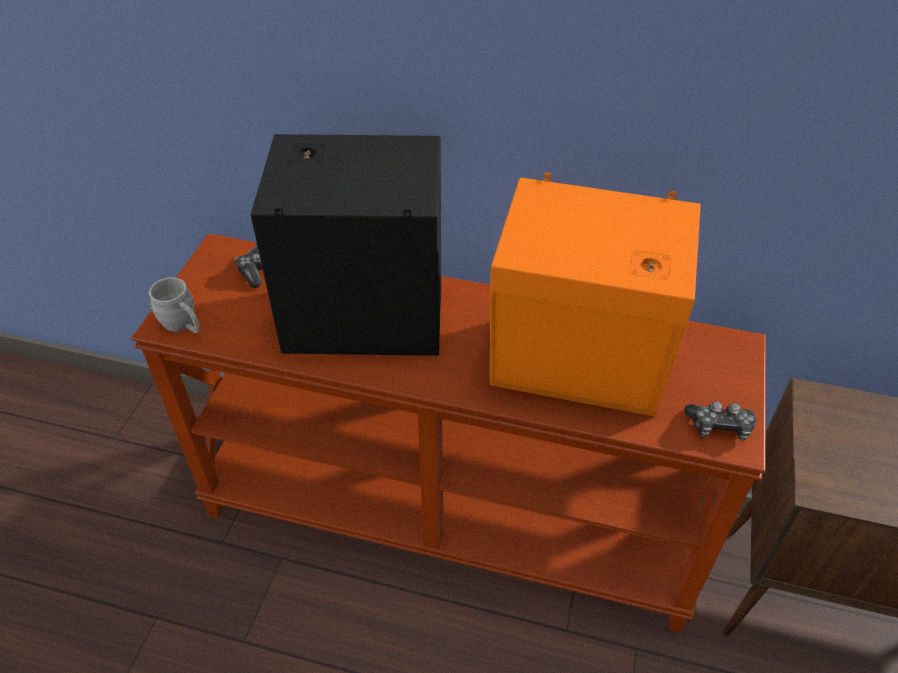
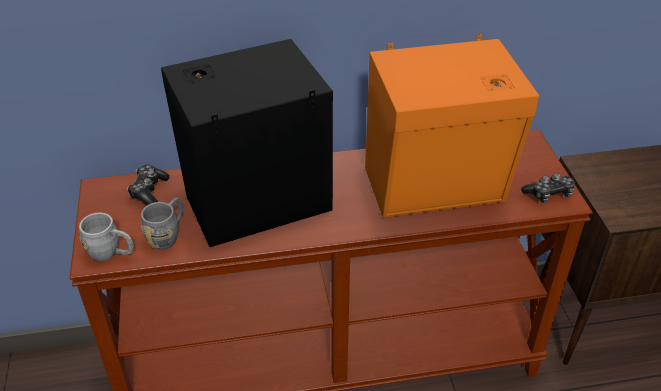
camera: 25 degrees left, 5 degrees down
(249, 324) = (168, 235): none -> grey mug

